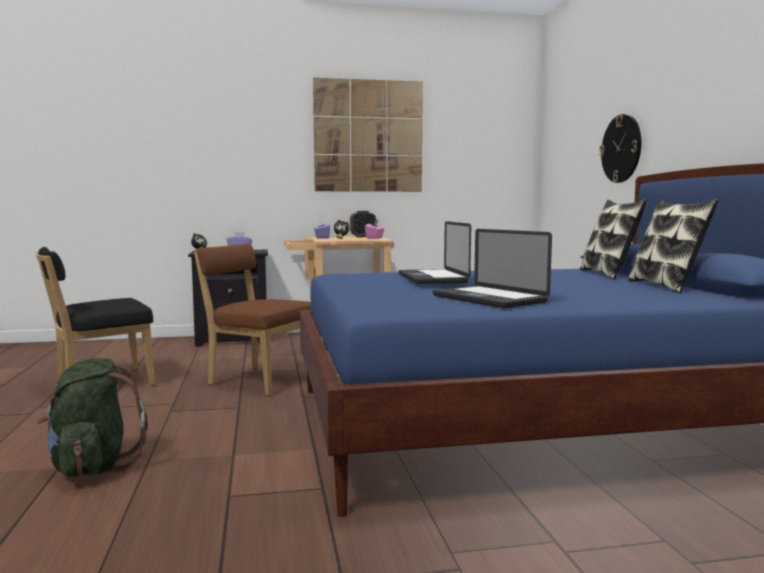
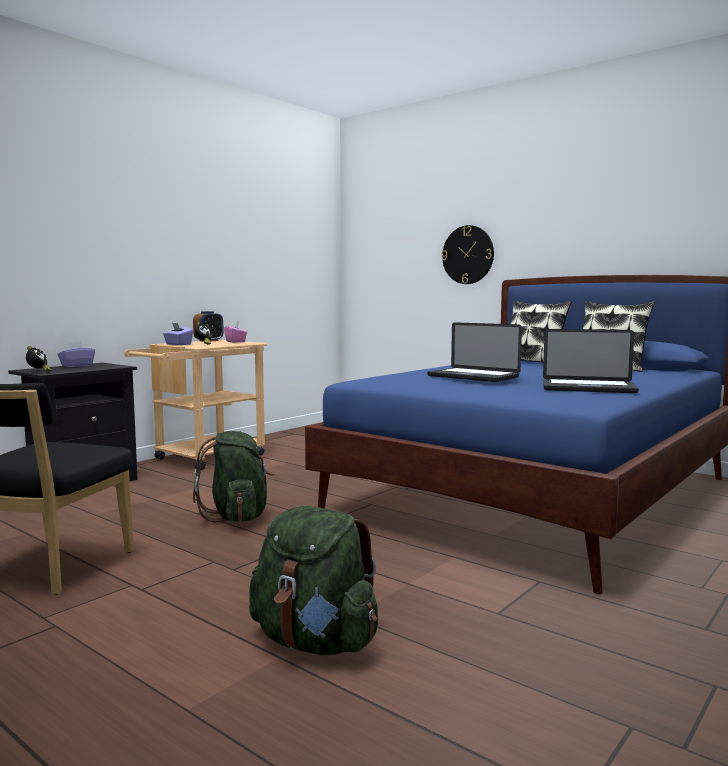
camera: 40 degrees left, 0 degrees up
(257, 380) = (237, 517): brown chair -> green backpack
(368, 136) = (203, 226): picture -> none

